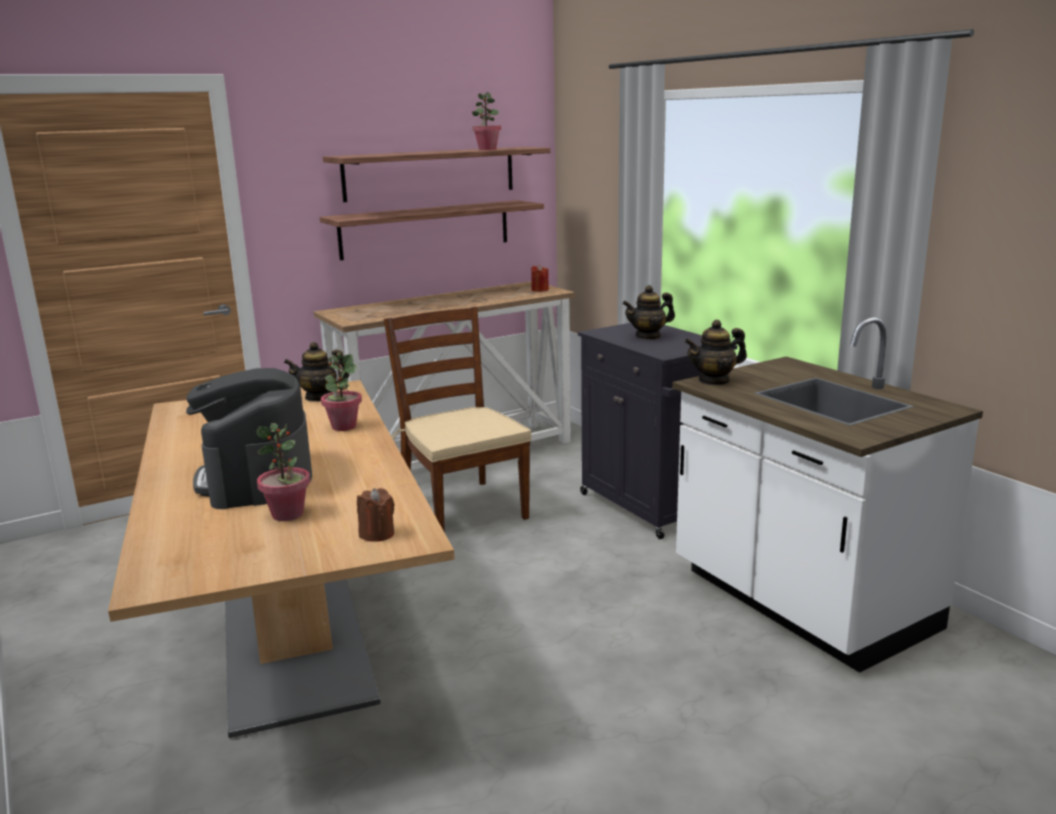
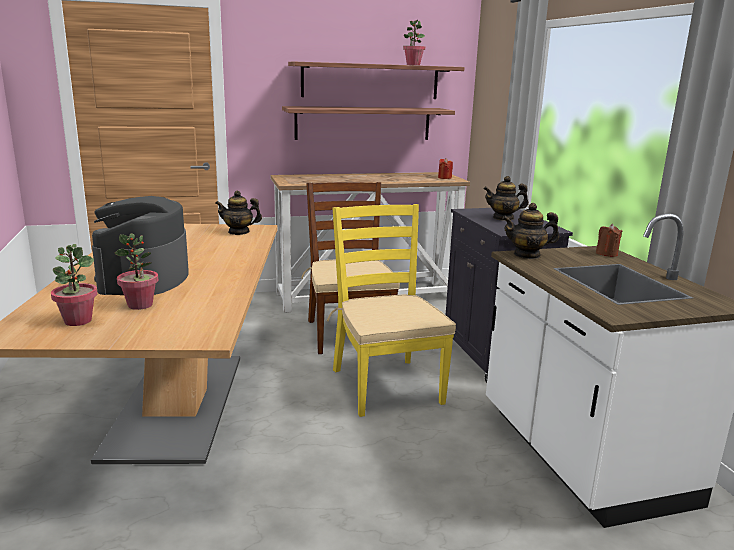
camera: 15 degrees right, 0 degrees up
(343, 426) = (236, 253): potted plant -> potted plant (78, 321)
(377, 534) = (186, 329): brown candle -> brown candle (606, 253)
(545, 565) = (386, 385): none -> yellow chair

